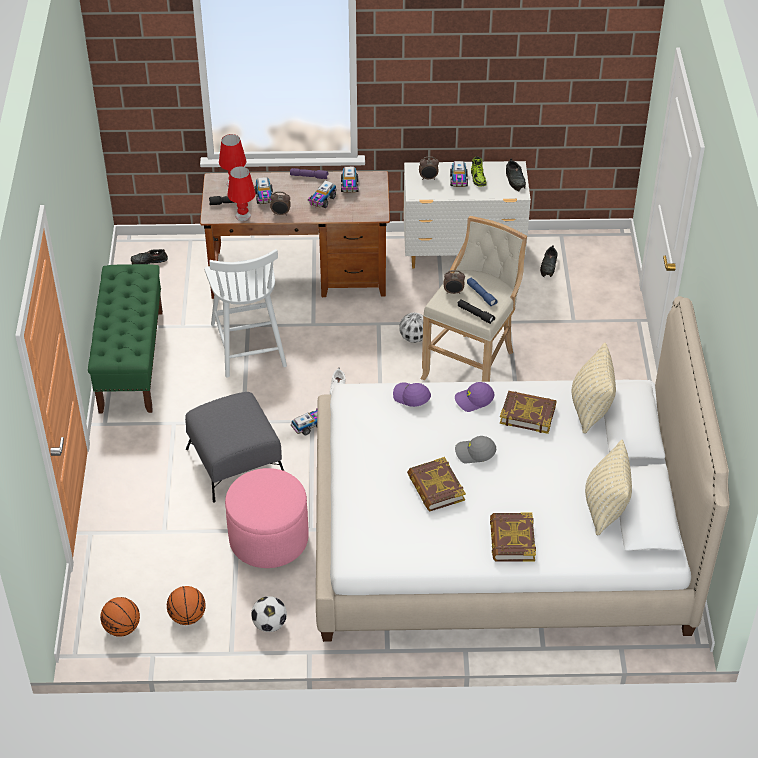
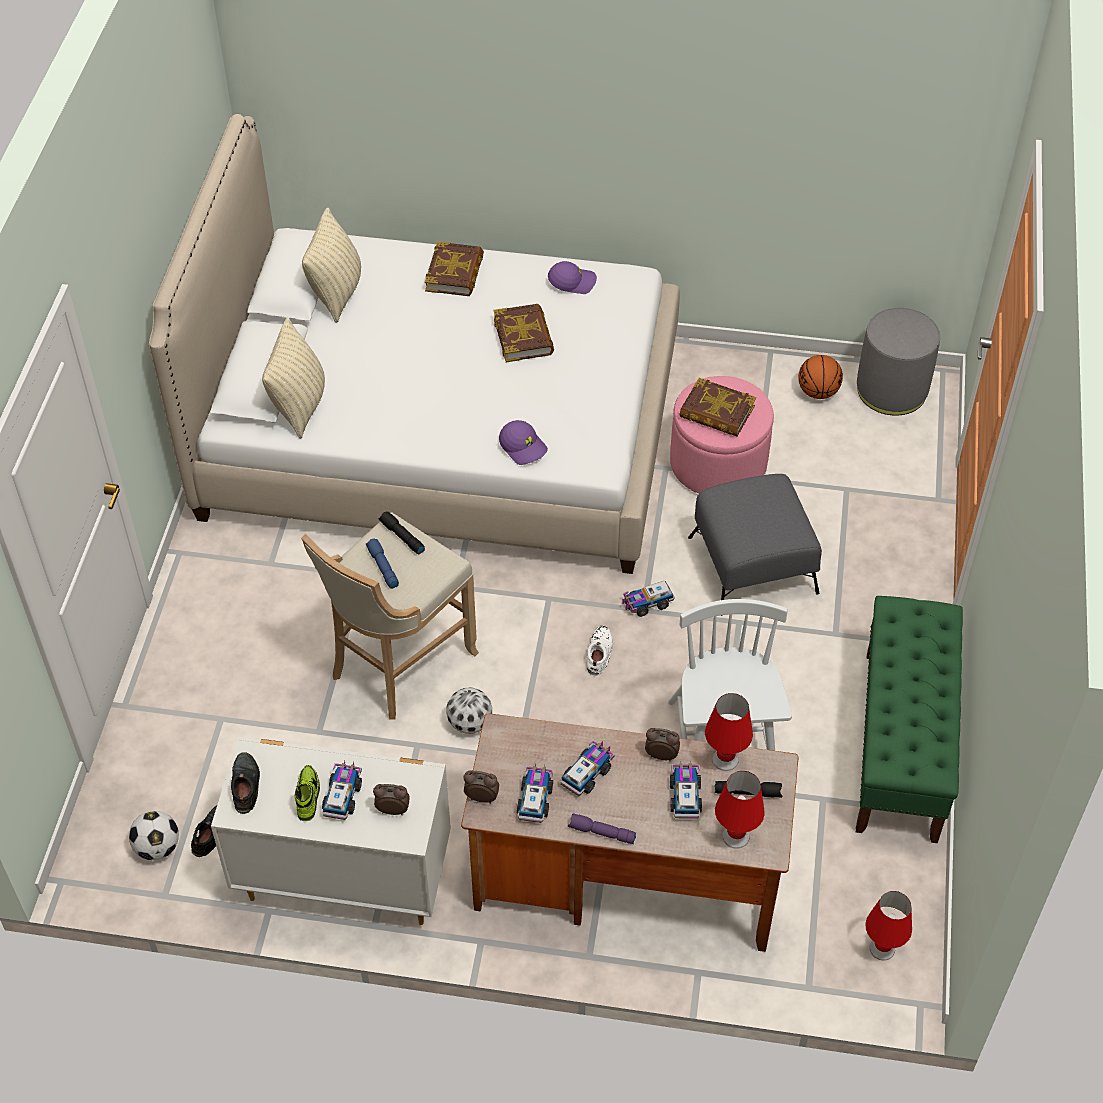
camera: 170 degrees left, 5 degrees up
(122, 628) = (892, 390): basketball -> grey ottoman
(148, 260) = (882, 948): black shoe -> red table lamp
(269, 624) = (726, 373): football -> football (157, 847)
(453, 292) = (422, 577): alarm clock -> alarm clock (482, 797)
(474, 400) = (443, 435): purple cap -> purple cap (572, 281)
(475, 453) = (464, 369): grey cap -> none
(527, 414) = (381, 408): book -> book (716, 412)

